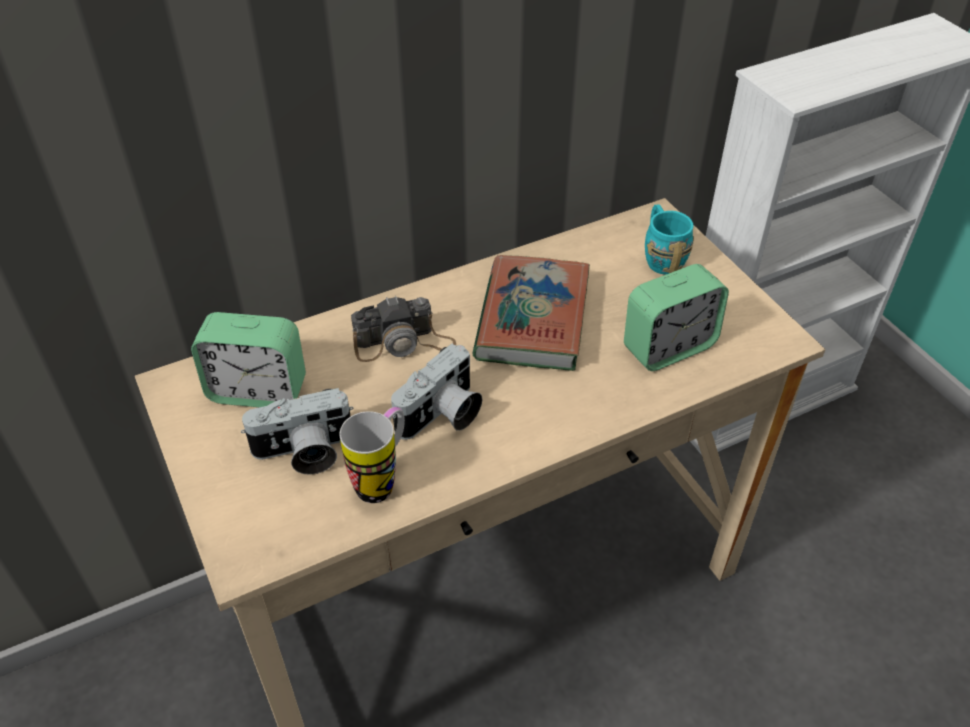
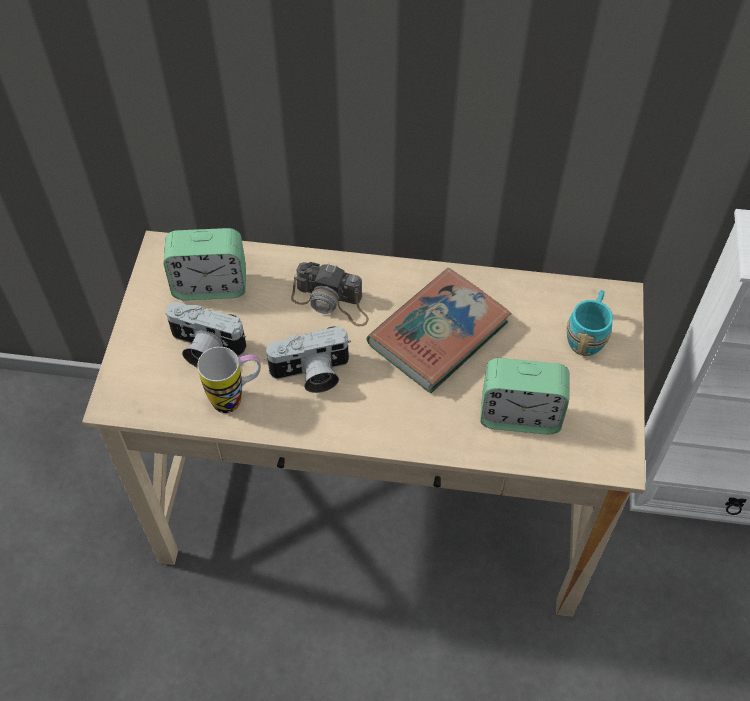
camera: 35 degrees right, 10 degrees up
(258, 390) = (210, 285): alarm clock -> alarm clock turned 45 degrees counterclockwise

